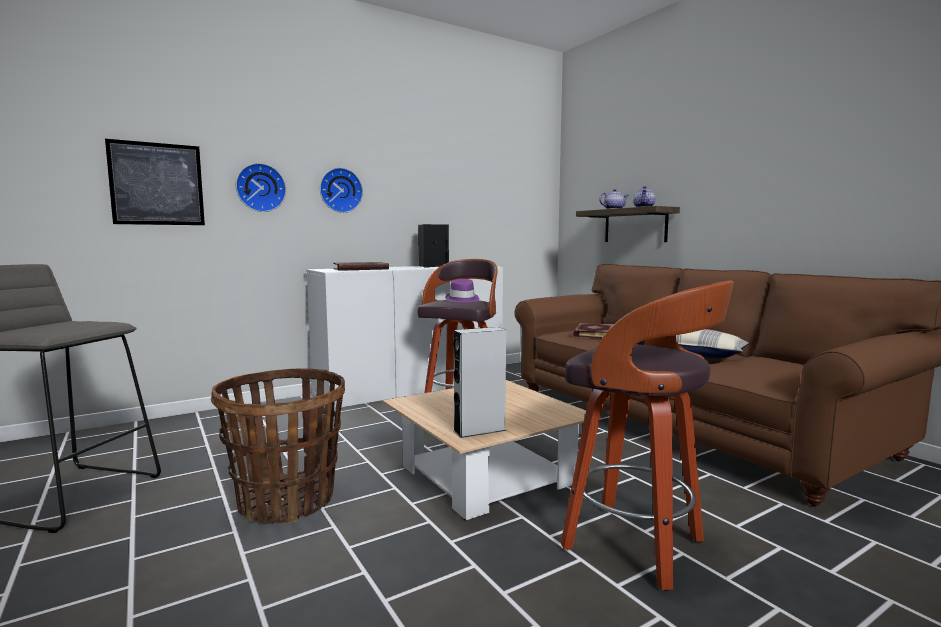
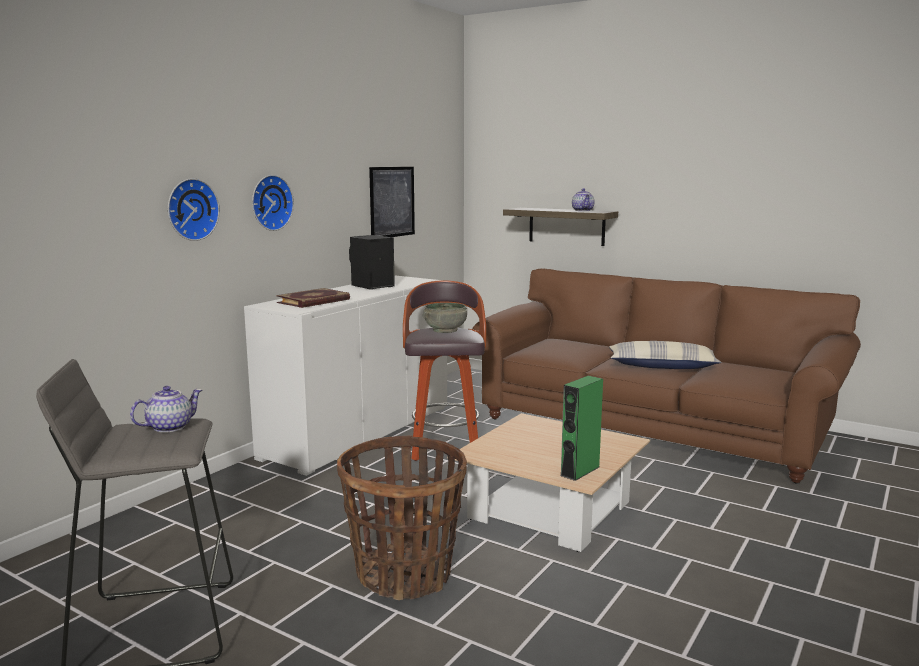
camera: 25 degrees left, 5 degrees up
(157, 184) = (80, 218): picture -> picture (392, 202)
(462, 300) = (445, 330): purple hat -> grey bowl
(479, 430) = (580, 471): grey speaker -> green speaker
(593, 333) = (560, 349): book -> none
(613, 209) = (546, 209): teapot -> teapot (169, 427)
(637, 546) = (716, 540): stool -> none

